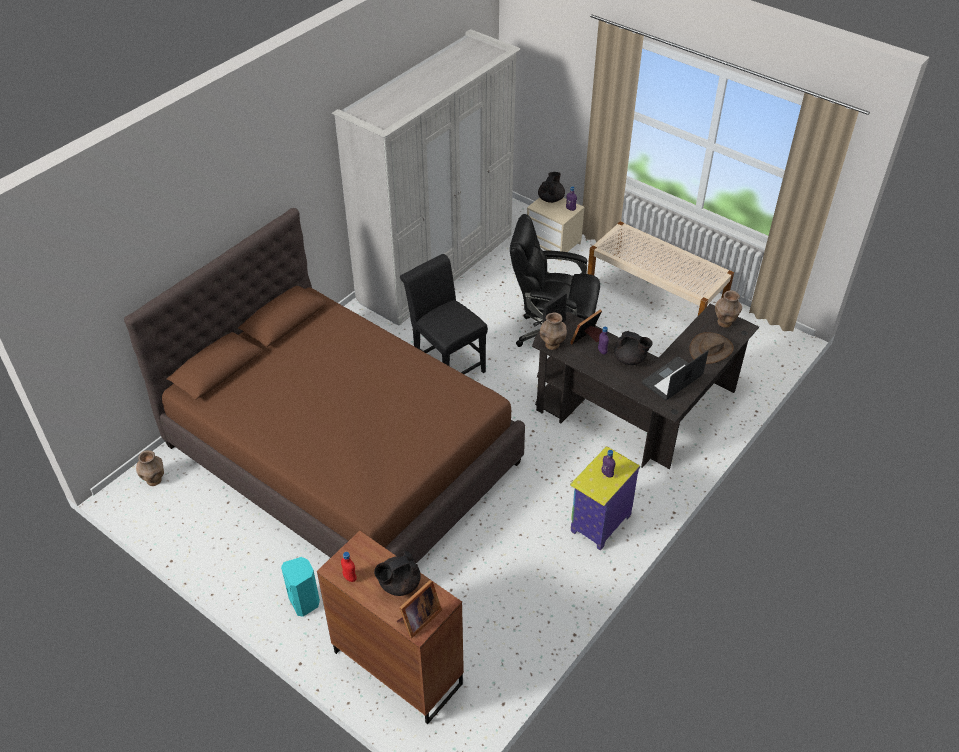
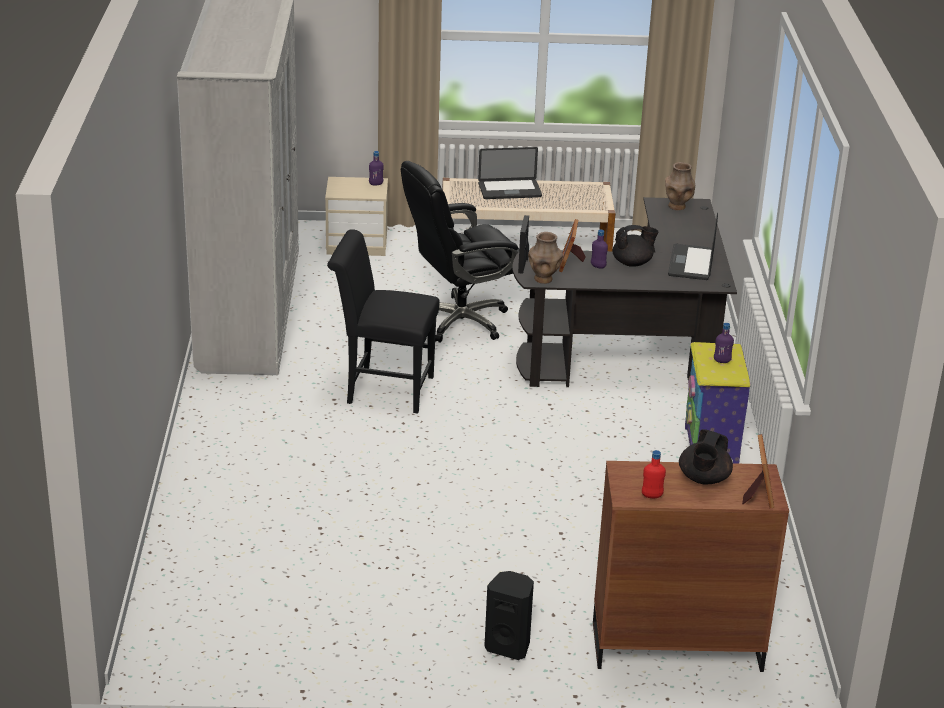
camera: 40 degrees left, 15 degrees down
(154, 480) = (172, 634): brown vase -> none
(305, 602) = (509, 646): turquoise speaker -> black speaker
(342, 453) = (371, 509): brown bed -> none
(551, 199) = (342, 182): black teapot -> none
(652, 251) = (509, 190): none -> laptop
(710, 349) = (693, 229): brown hat -> none

